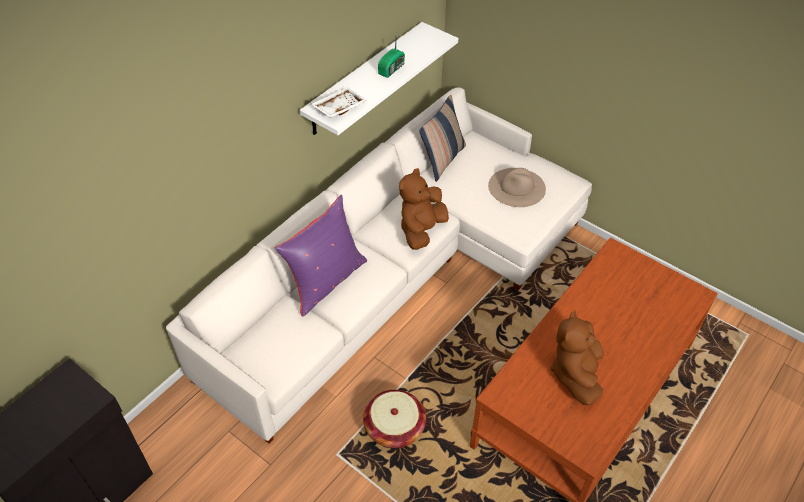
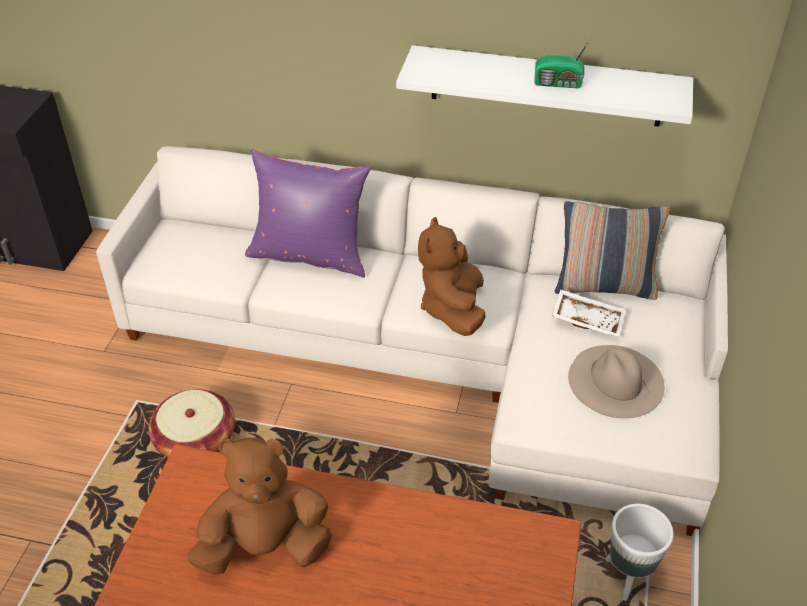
camera: 65 degrees right, 5 degrees down
(338, 107) = (440, 68): white tray -> white tray (588, 319)
(421, 230) = (453, 309): brown plush toy -> brown plush toy turned 90 degrees counterclockwise
(590, 259) = (628, 577): none -> white planter

